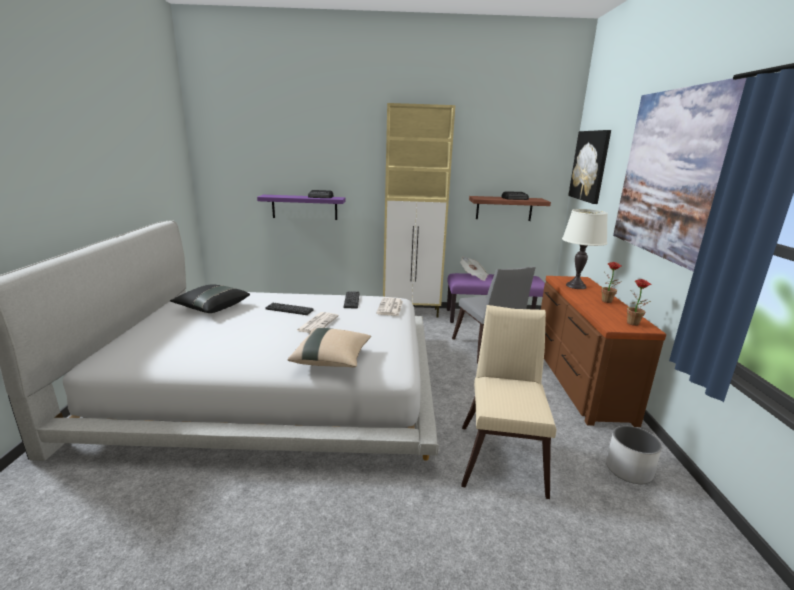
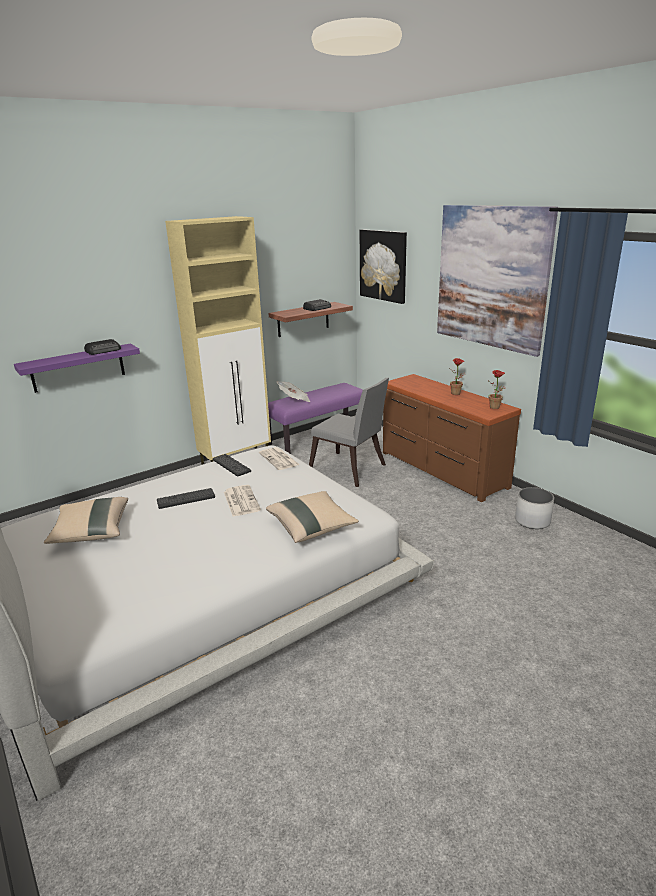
camera: 35 degrees left, 5 degrees up
(212, 308) = (91, 532): black pillow -> beige pillow
(502, 454) = (455, 550): beige chair -> none
(576, 286) = (418, 386): white table lamp -> none

